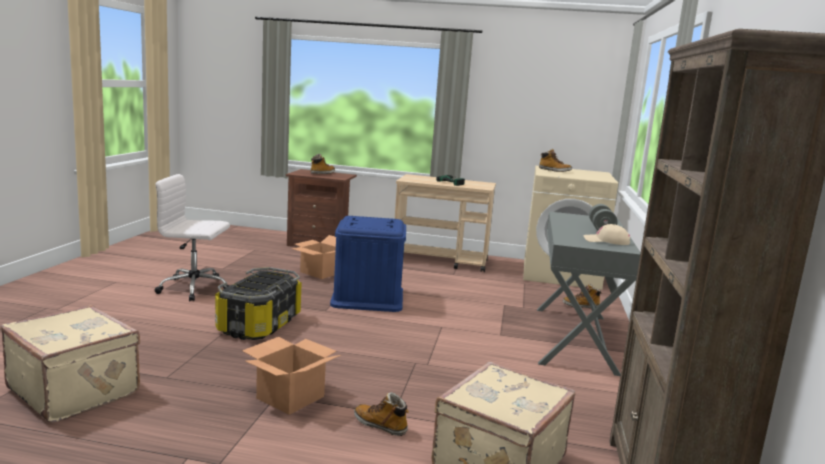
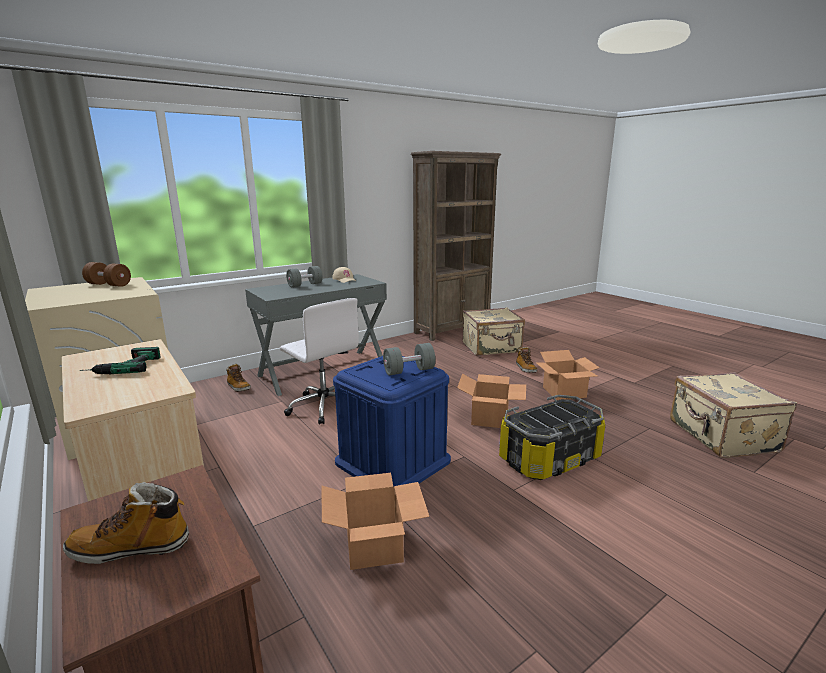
camera: 135 degrees left, 5 degrees up
(195, 288) = (611, 572): white office chair -> white office chair (324, 406)
(341, 341) = (489, 418): none -> cardboard box
(360, 223) = (409, 371): none -> grey dumbbell
(554, 170) = (87, 297): boot -> none
(592, 176) = (109, 285): none -> brown dumbbell

